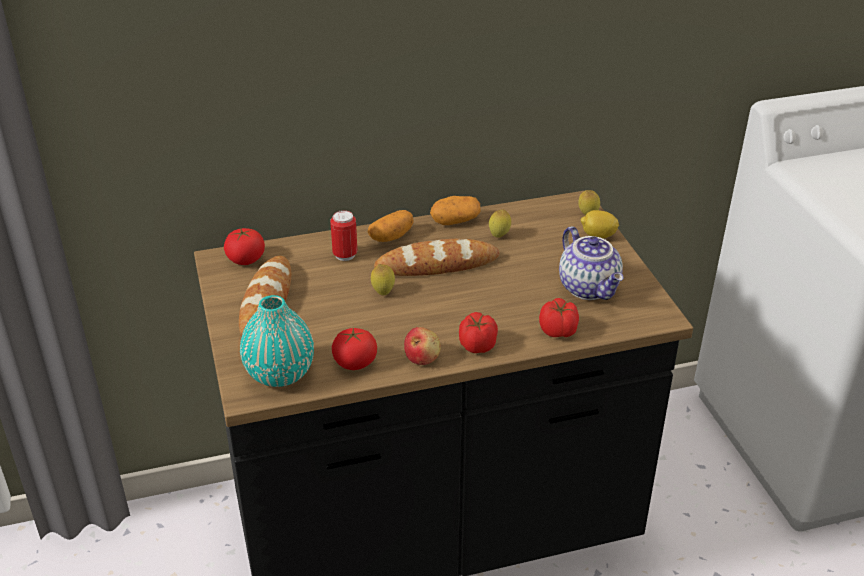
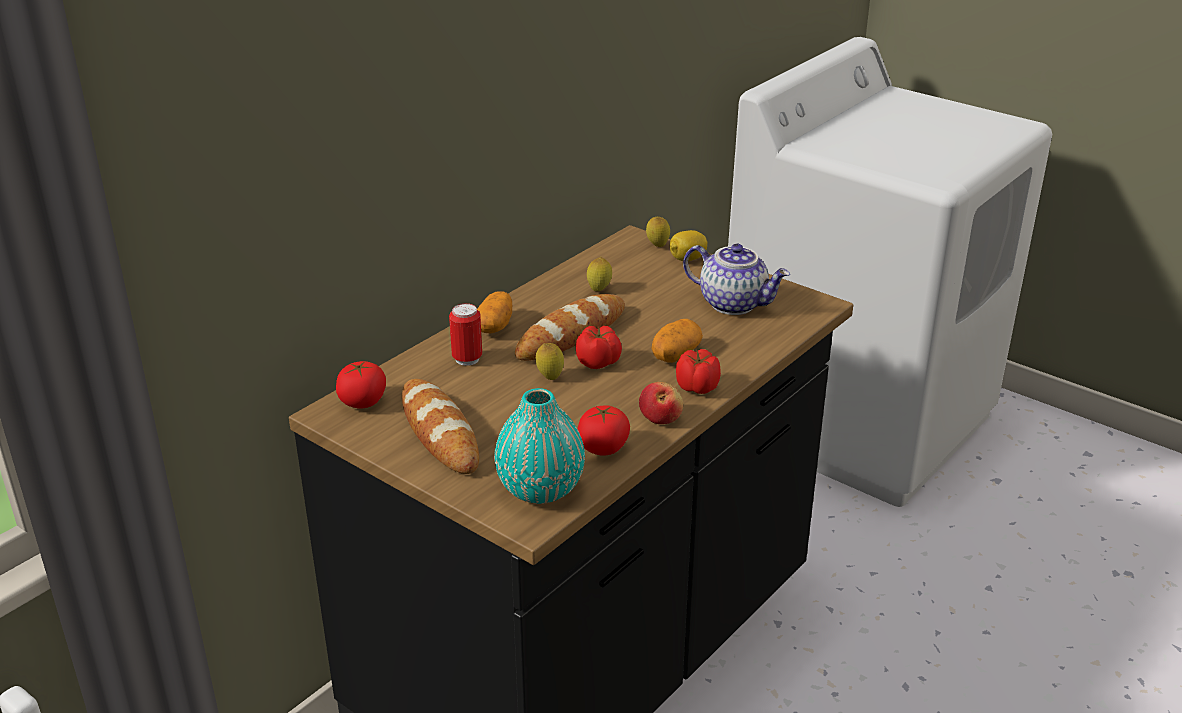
camera: 35 degrees left, 5 degrees down
(455, 221) = (540, 291): potato -> potato (675, 354)
(558, 331) = (752, 348): tomato -> tomato (599, 362)

